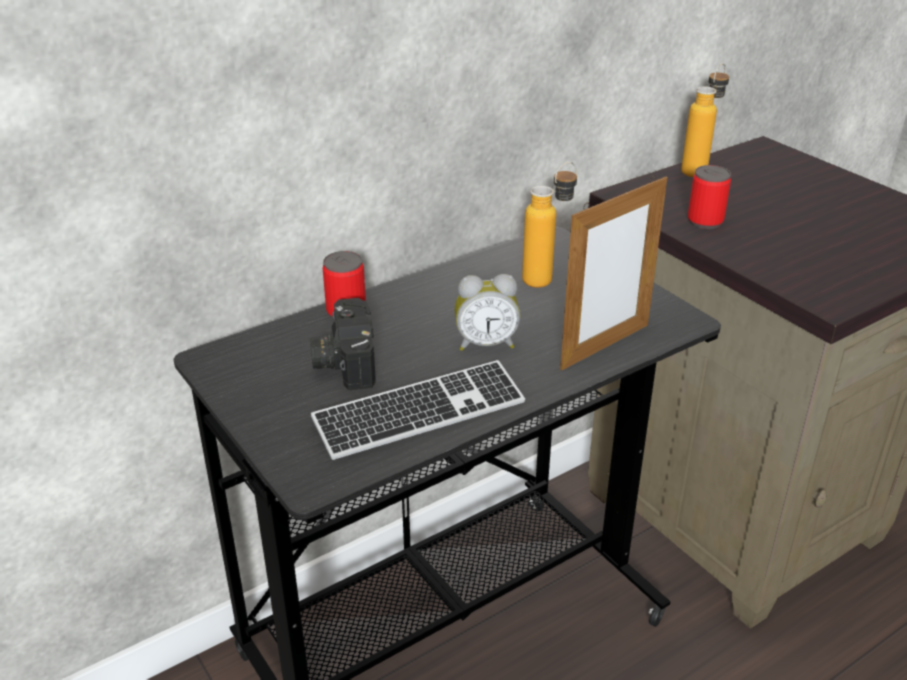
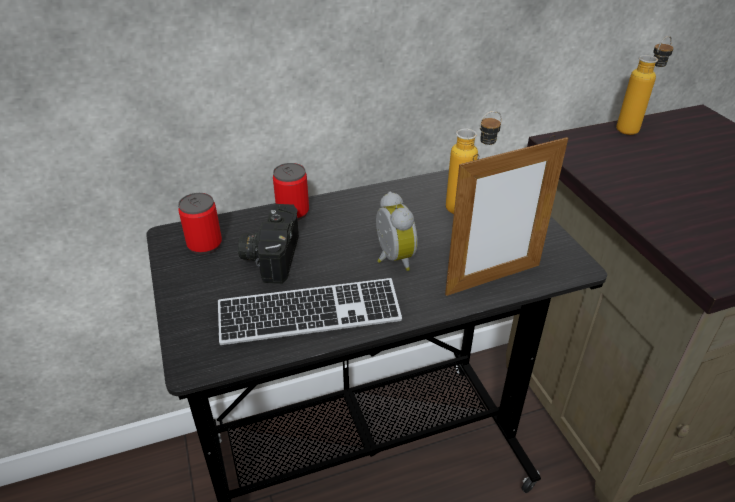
camera: 15 degrees right, 5 degrees up
(485, 343) = (391, 259): alarm clock -> alarm clock turned 120 degrees counterclockwise
(705, 221) = (621, 176): can -> can (204, 244)

